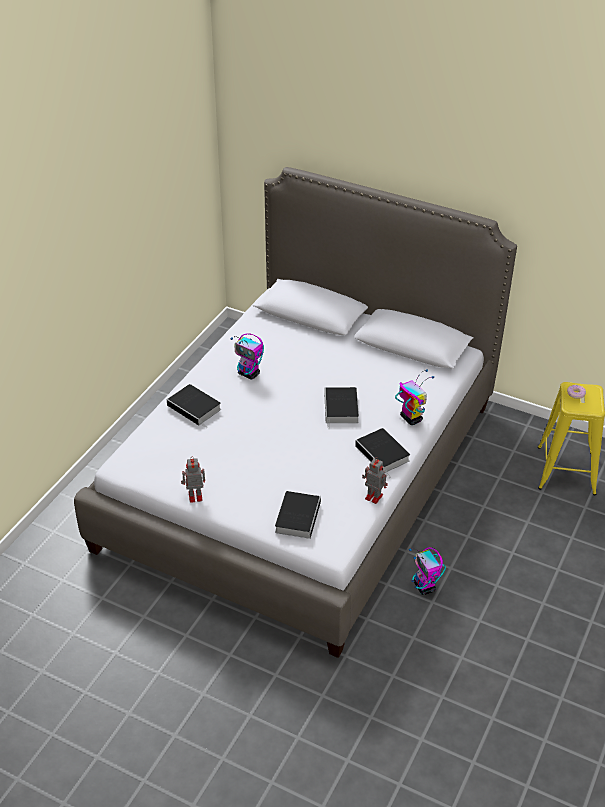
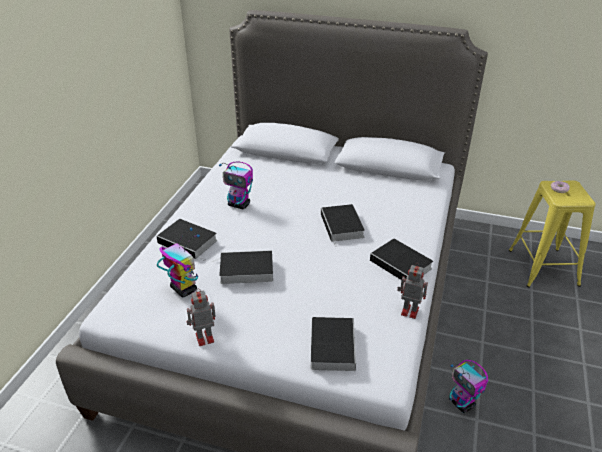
camera: 10 degrees left, 5 degrees down
(240, 442) = (244, 270): none -> book
(410, 418) = (415, 227): toy robot -> toy robot (183, 289)

